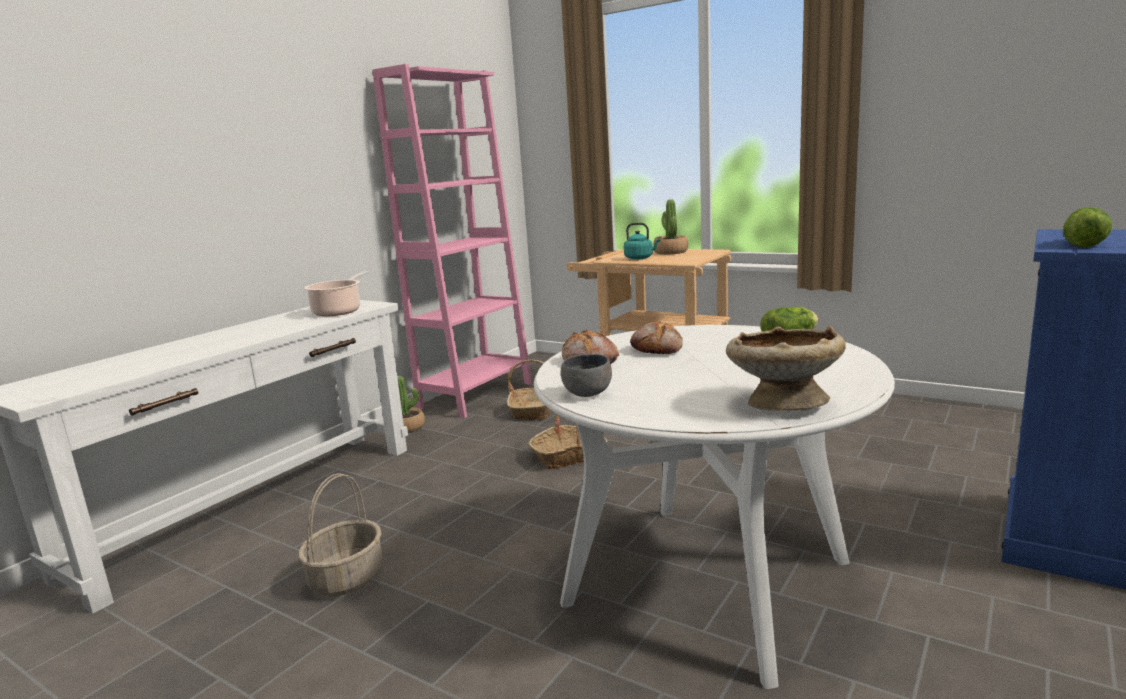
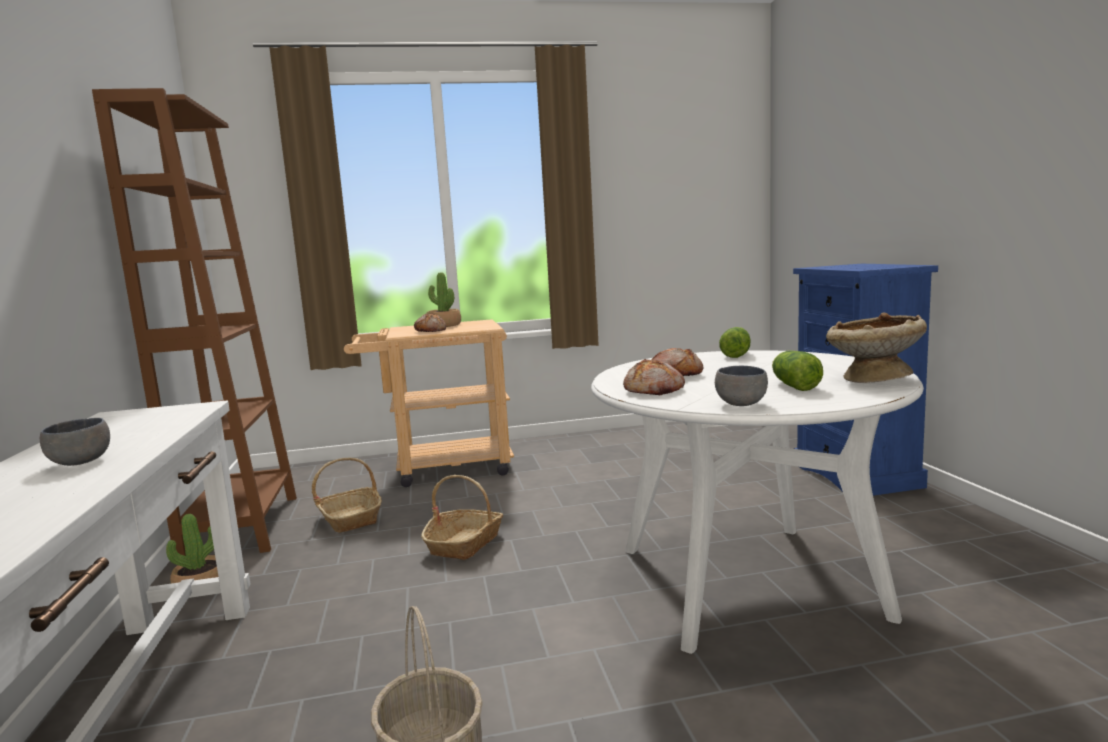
camera: 45 degrees left, 5 degrees down
(253, 332) = (80, 463): none -> grey bowl
(339, 311) = (160, 420): cooking pot -> none
(476, 395) = (242, 527): pink bookcase -> brown bookcase
(640, 258) = (431, 331): turquoise kettle -> bread
(1085, 243) = (860, 268): lettuce -> lettuce (793, 386)

